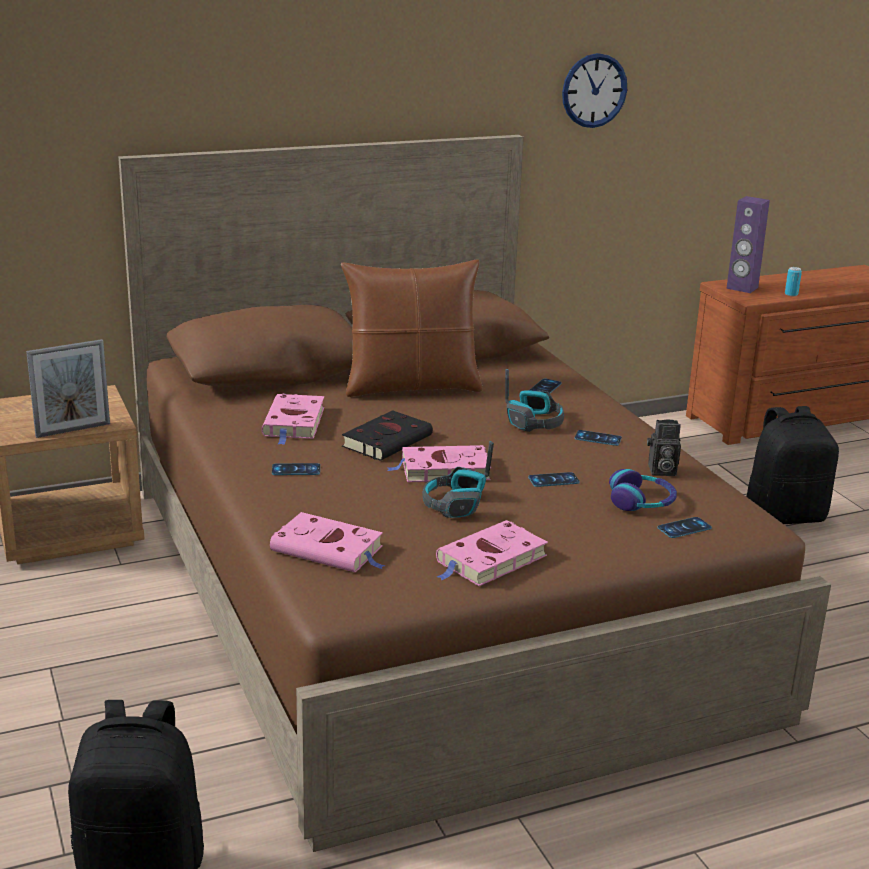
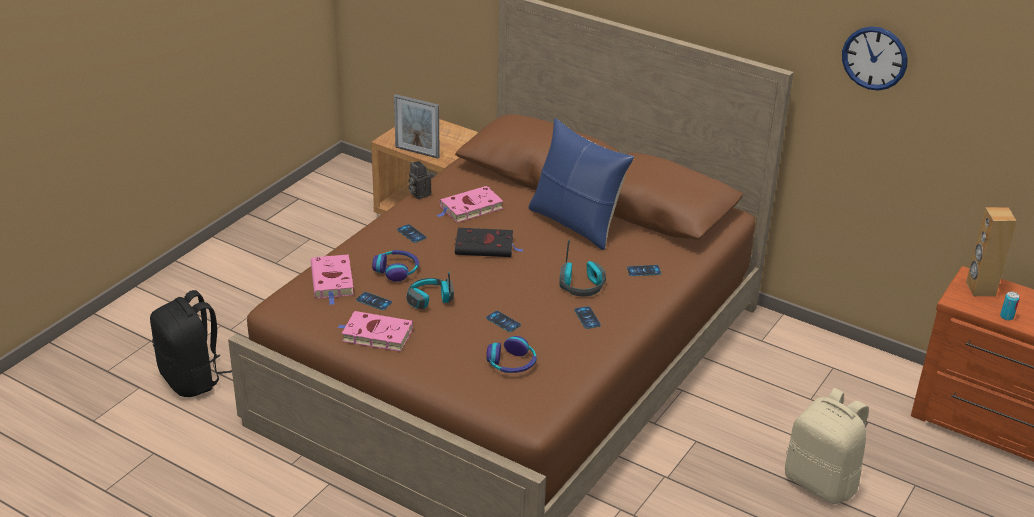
camera: 55 degrees right, 10 degrees up
(363, 503) = (396, 270): none -> headphones
(411, 386) = (576, 224): brown pillow -> blue pillow
(442, 470) = (469, 279): pink book -> none
(660, 471) = (567, 357): camera -> camera (418, 193)
(684, 528) = (493, 390): phone -> phone (374, 301)
(742, 288) = (980, 289): purple speaker -> brown speaker
(784, 516) = (822, 482): black backpack -> beige backpack

